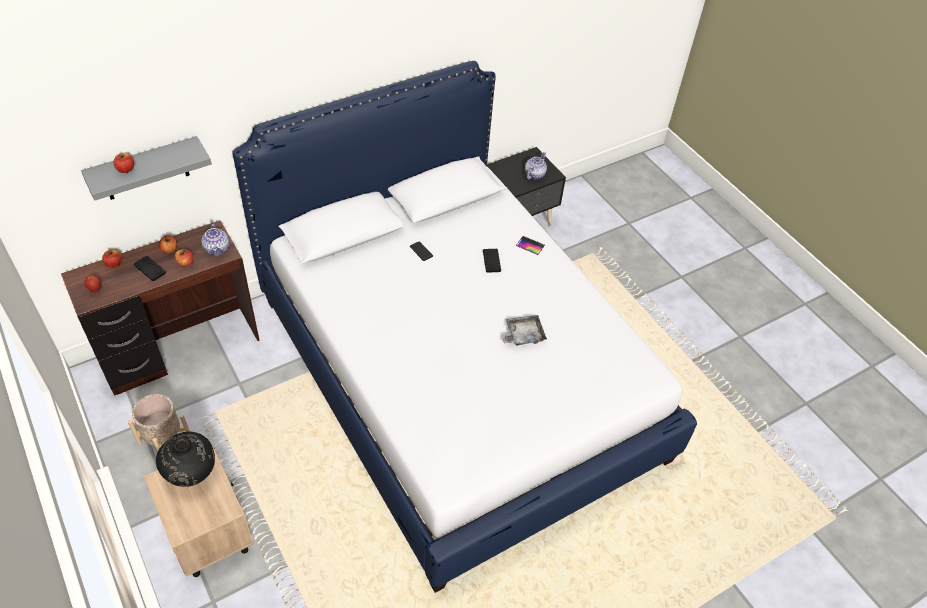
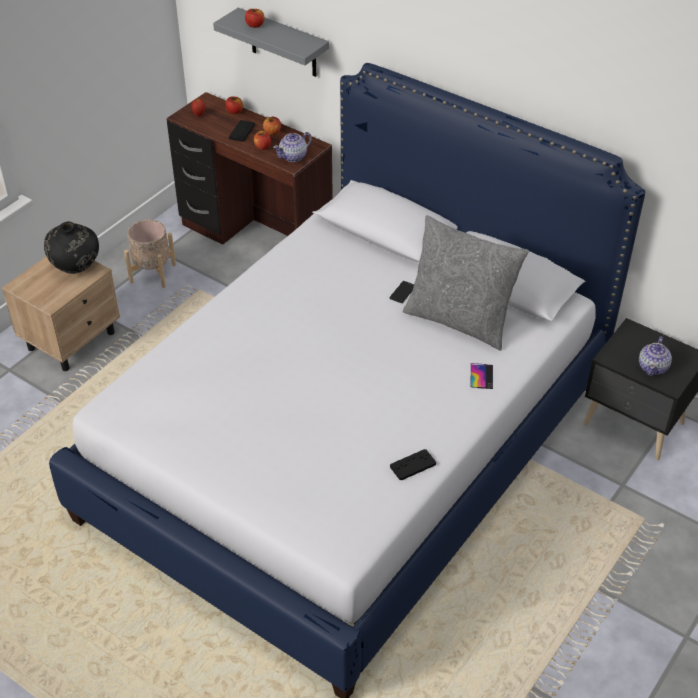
camera: 70 degrees right, 5 degrees down
(469, 234) = (459, 320): none -> grey pillow
(491, 261) = (430, 351): black game controller -> black game controller (413, 465)
(523, 335) = (334, 410): grey tray -> none
(534, 174) = (653, 367): teapot -> teapot turned 105 degrees clockwise

